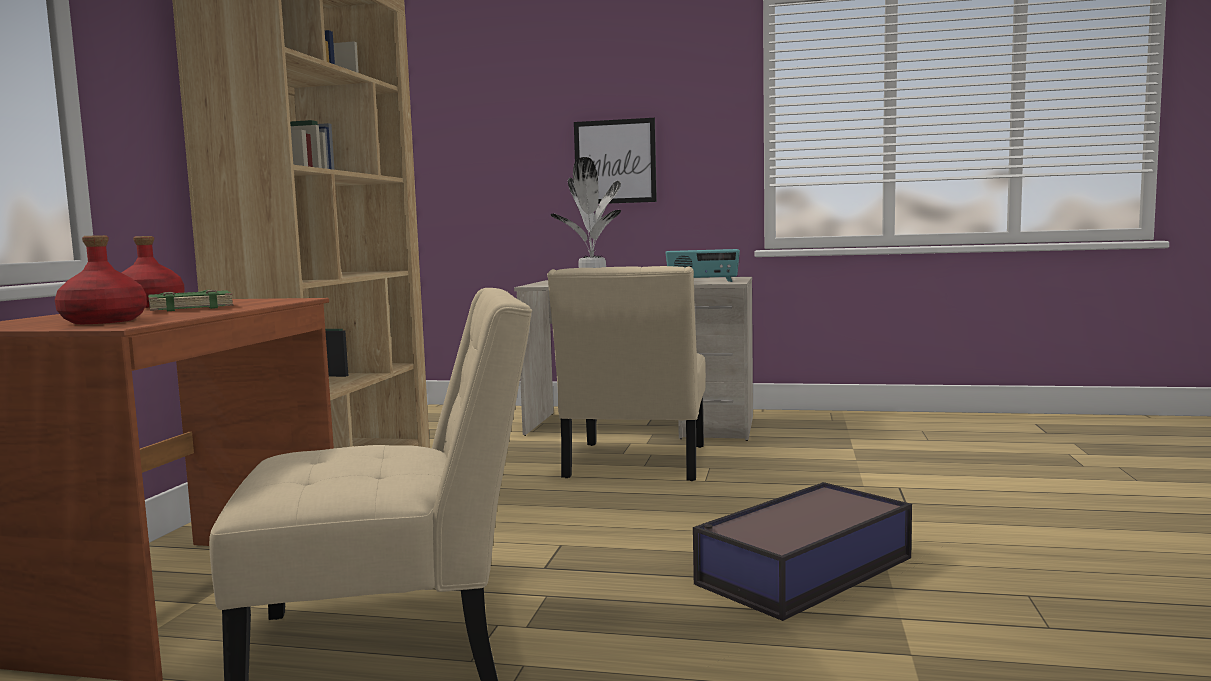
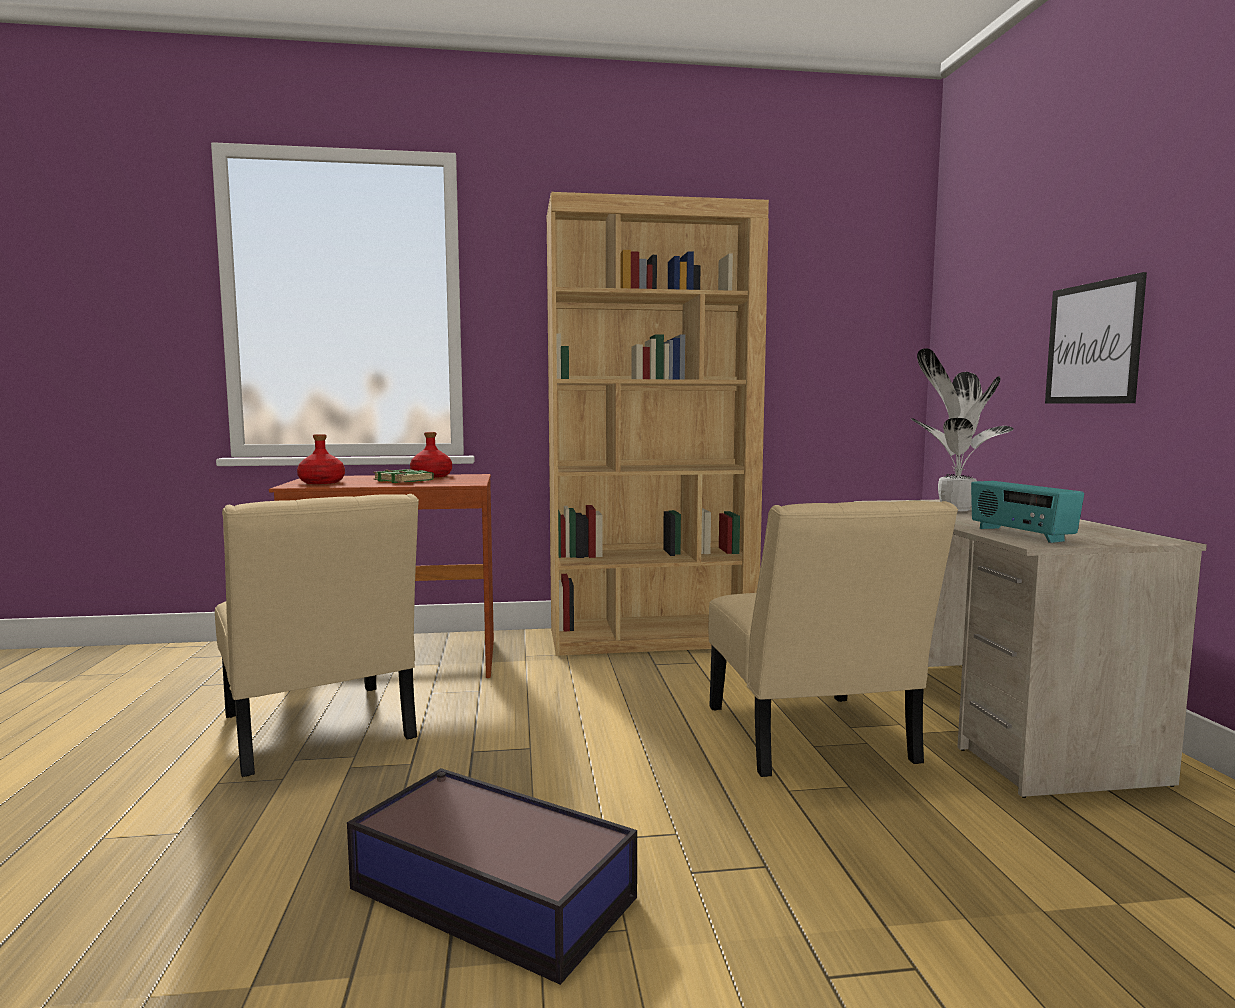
camera: 70 degrees right, 0 degrees up
(634, 464) = (811, 740): beige chair -> beige chair turned 90 degrees counterclockwise

